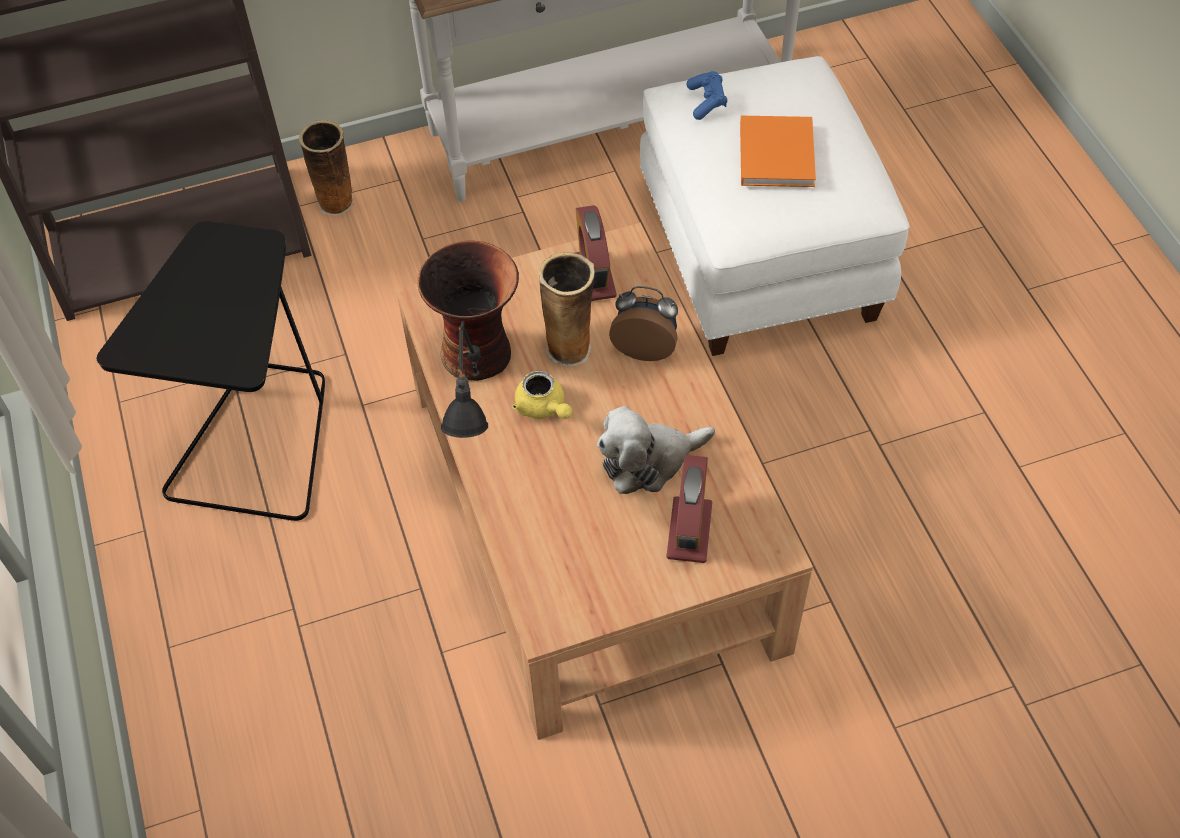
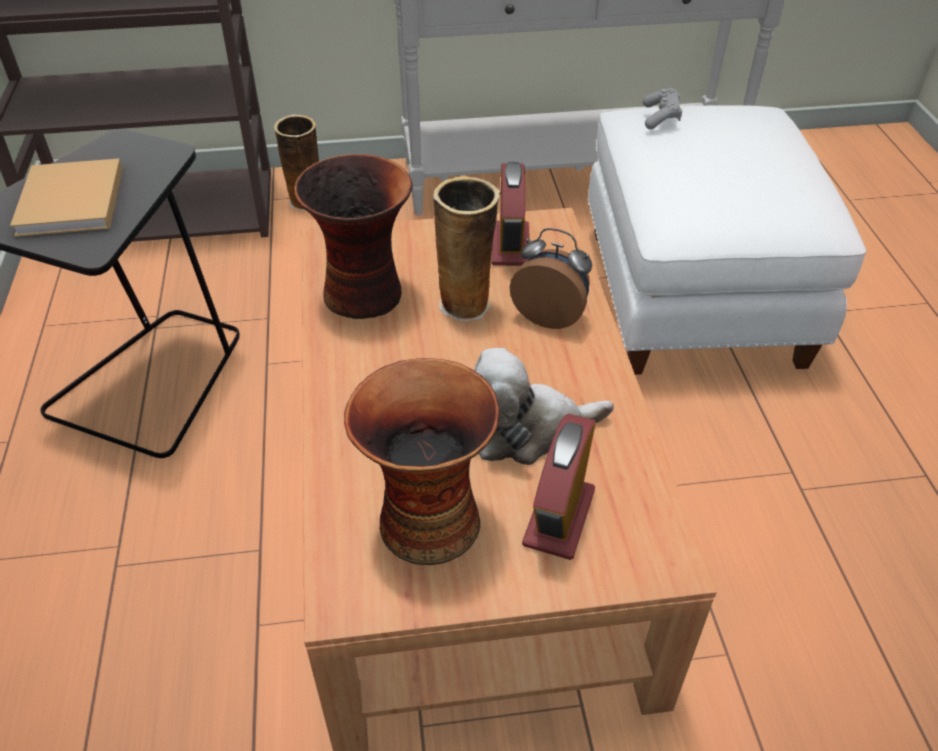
camera: 10 degrees right, 10 degrees down
(199, 320) = (70, 203): none -> beige book
(481, 468) = (327, 405): black table lamp -> none
(543, 408) = (418, 356): yellow teapot -> none
(590, 552) = (426, 520): none -> vase
(706, 102) = (660, 118): blue game controller -> grey game controller
(776, 152) = (727, 162): orange book -> none

